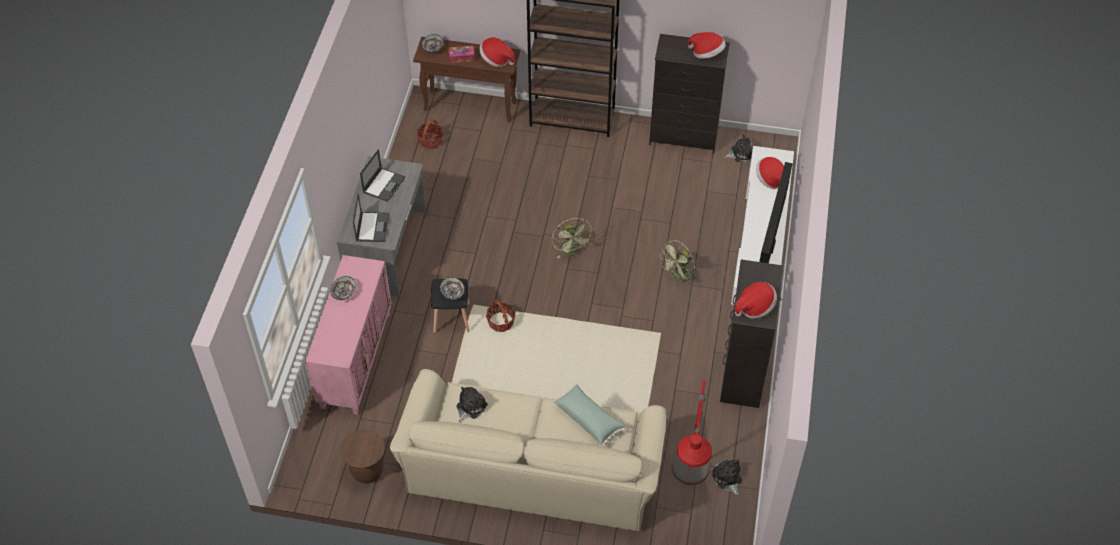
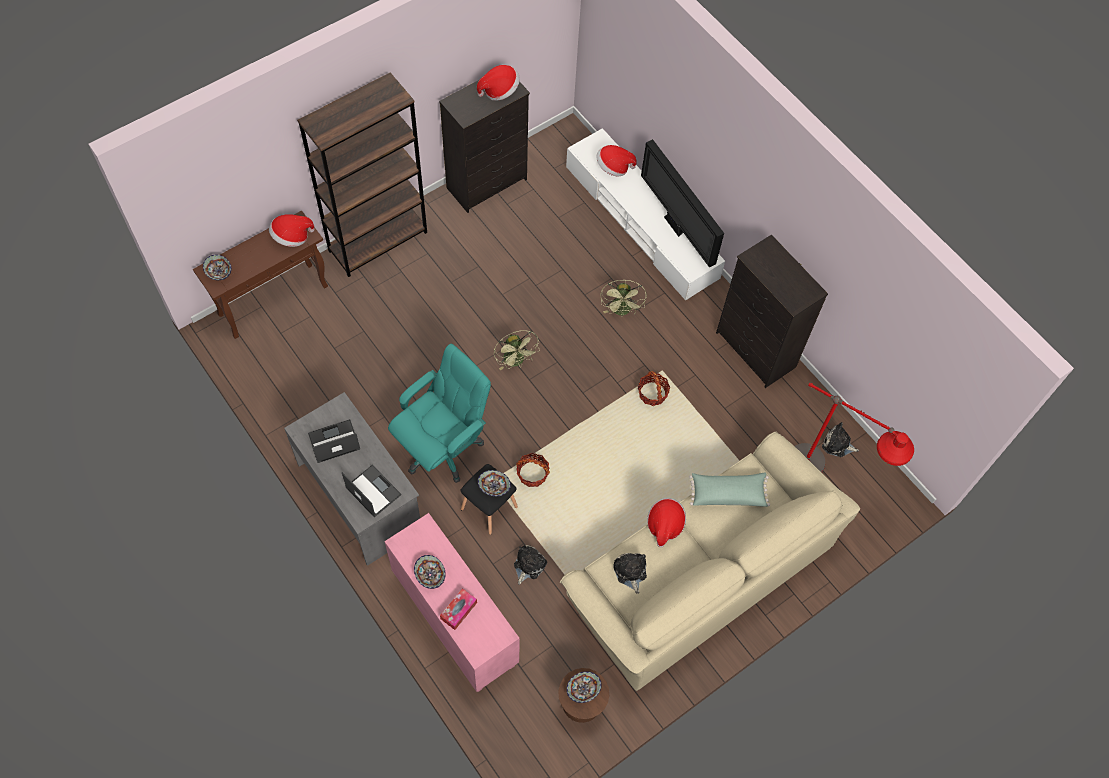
camera: 50 degrees left, 10 degrees up
(364, 445) = (583, 689): none -> bowl
(384, 184) = (333, 441): laptop -> laptop turned 90 degrees counterclockwise
(430, 141) = (276, 363): basket -> basket (652, 394)
(461, 57) = (256, 260): tissue box -> tissue box (458, 611)
(467, 262) = (442, 447): none -> turquoise office chair
(572, 252) = (516, 361): green fan -> green fan turned 45 degrees clockwise
(740, 153) = (546, 163): plush toy -> plush toy (528, 565)
(755, 307) = (793, 288): hat -> hat (664, 525)

